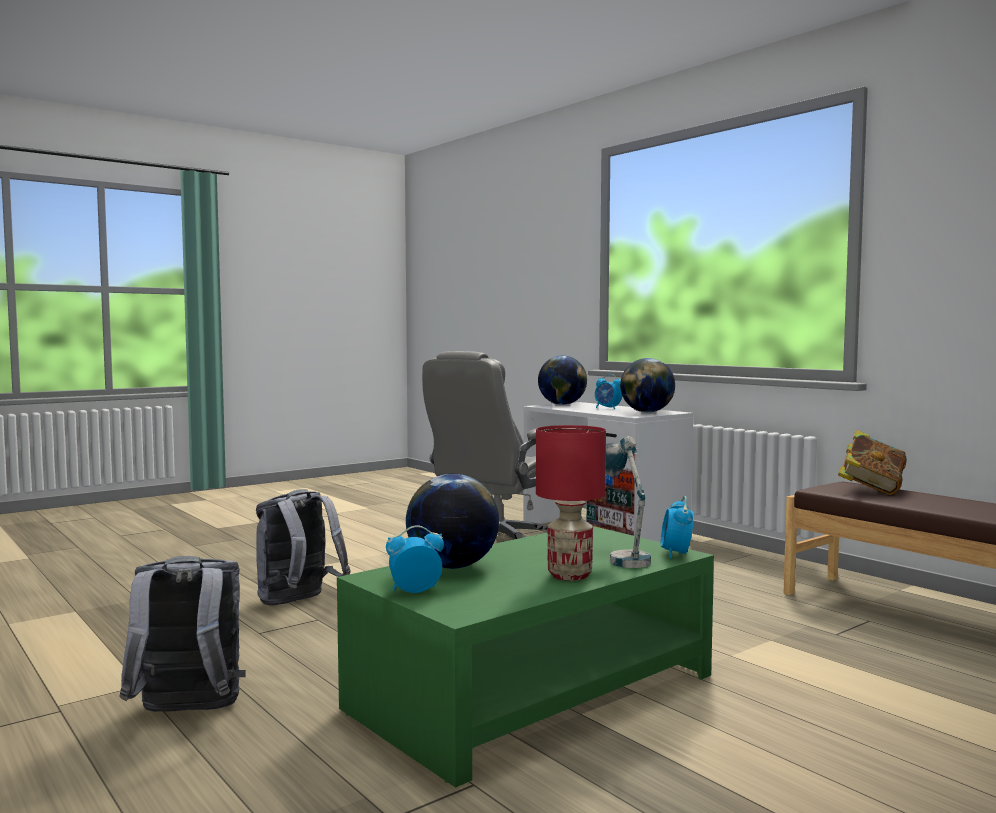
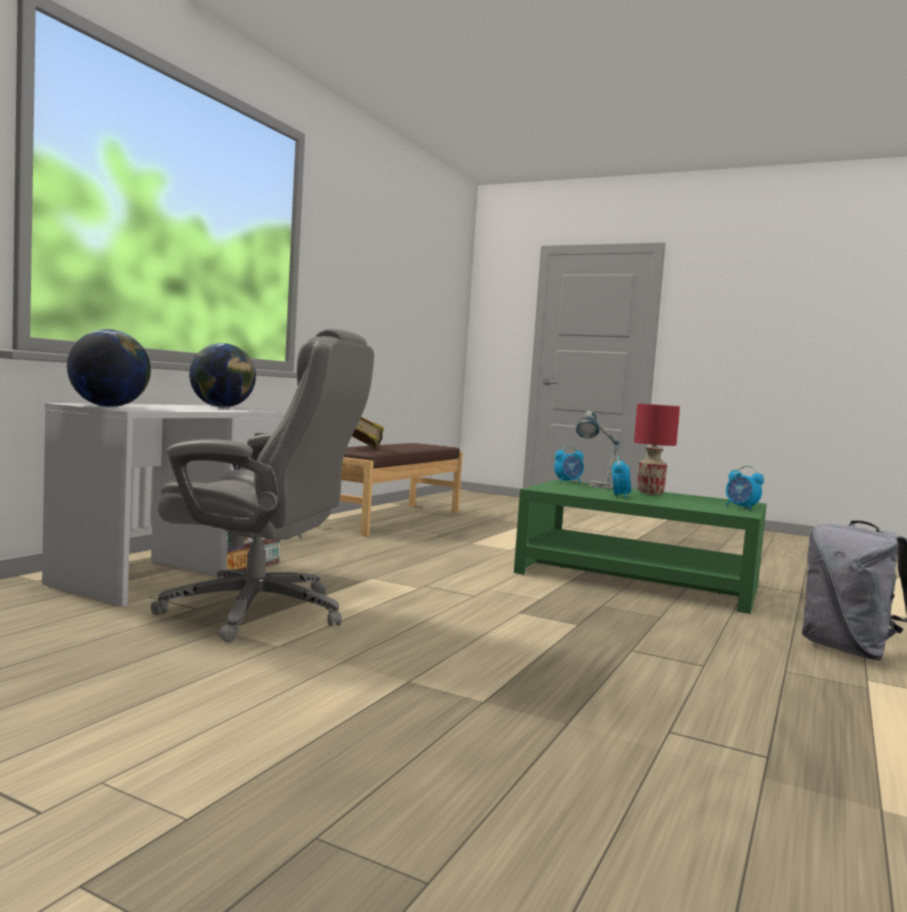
camera: 115 degrees left, 0 degrees up
(298, 602) = (605, 669): grey backpack -> none
(452, 566) = (684, 504): globe -> none
(608, 408) = (169, 406): alarm clock -> alarm clock (619, 496)

